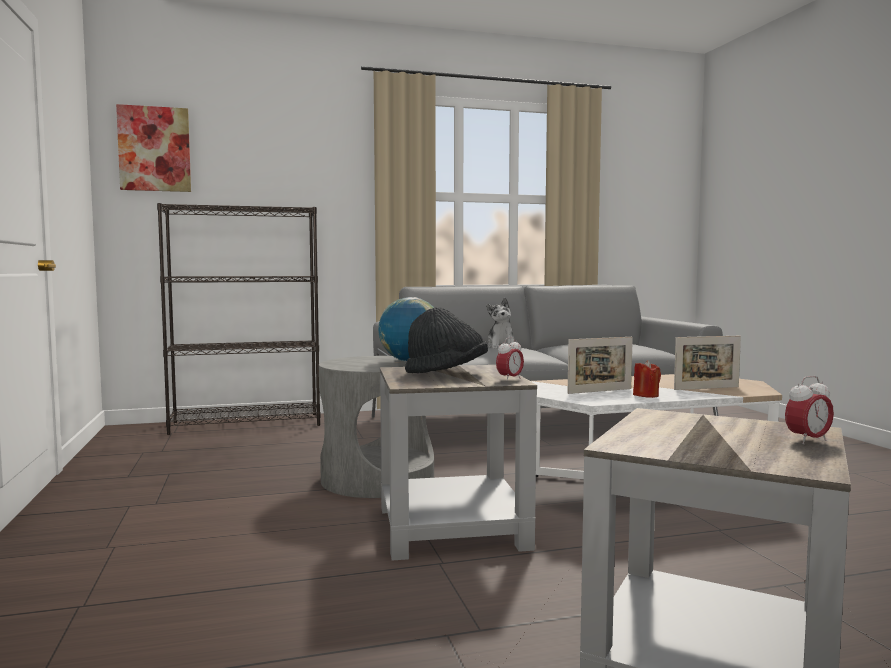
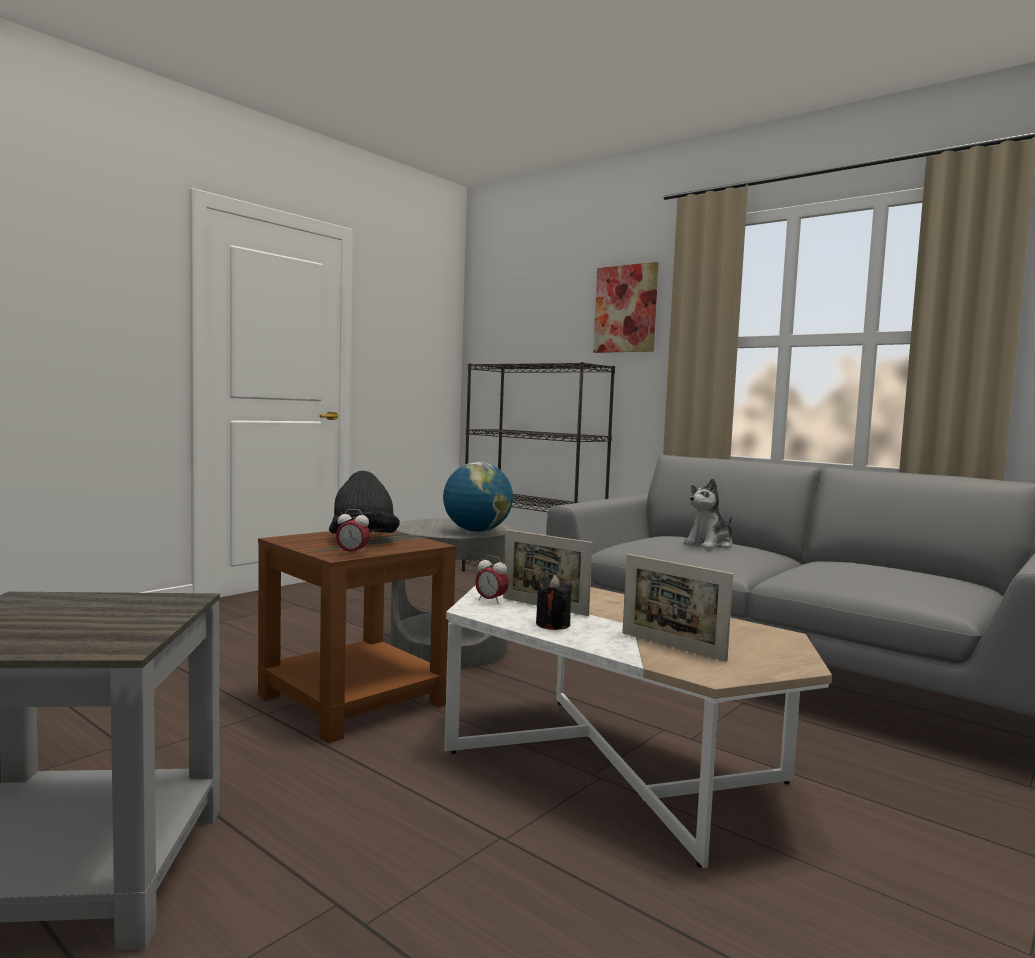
camera: 55 degrees right, 0 degrees up
(154, 149) = (500, 313): picture -> picture (626, 309)
(449, 527) = (354, 698): grey side table -> brown side table
(646, 395) = (553, 624): red candle -> black candle
(808, 441) = (51, 646): alarm clock -> alarm clock (491, 601)

